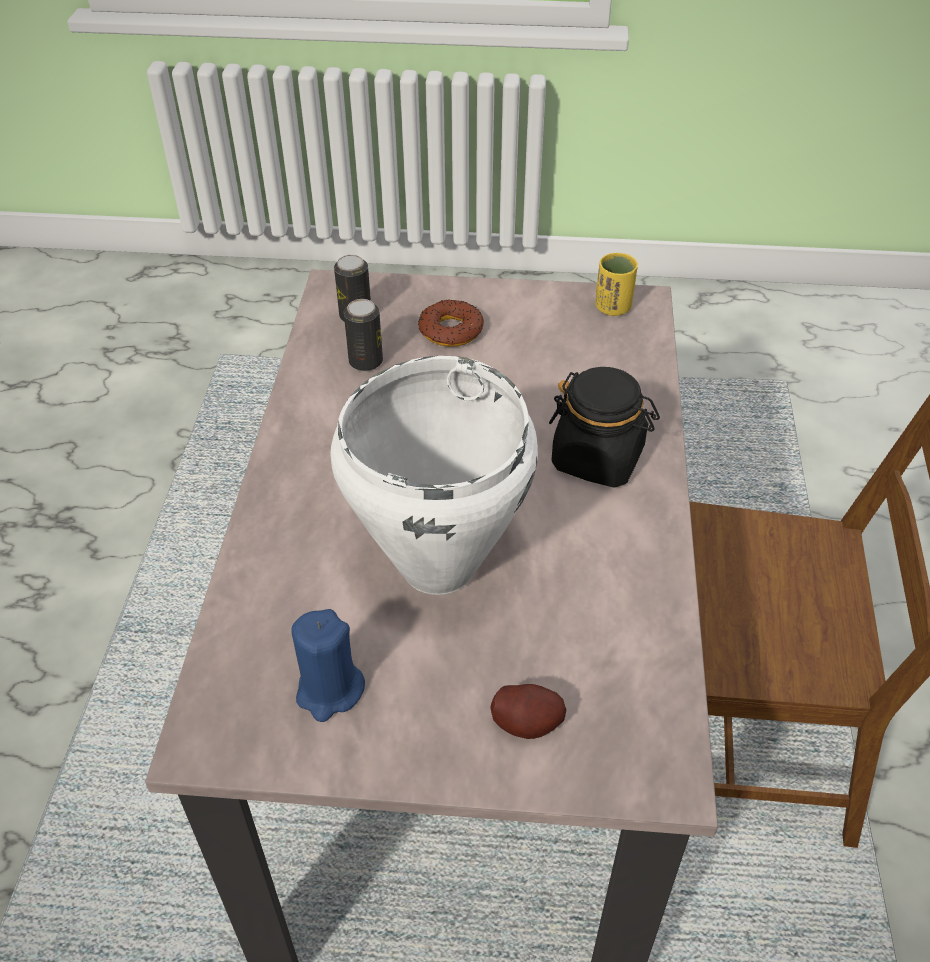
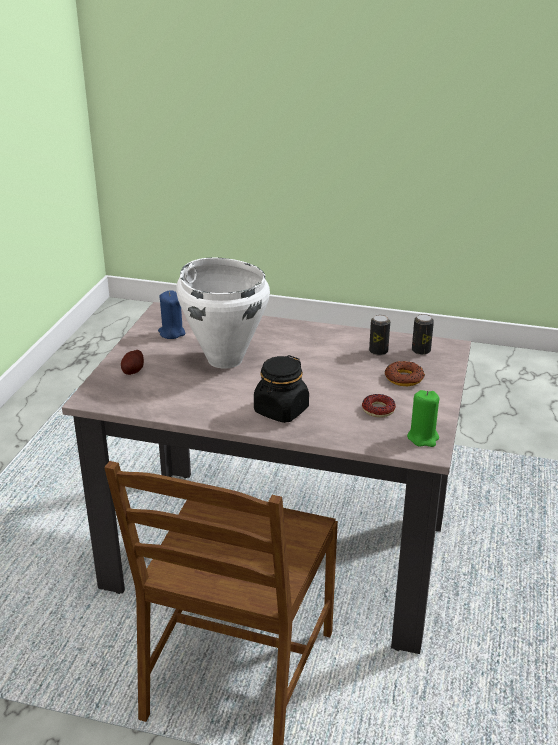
camera: 100 degrees right, 15 degrees down
(555, 352) = (378, 410): none -> donut
(613, 307) = (423, 438): yellow cup -> green candle

